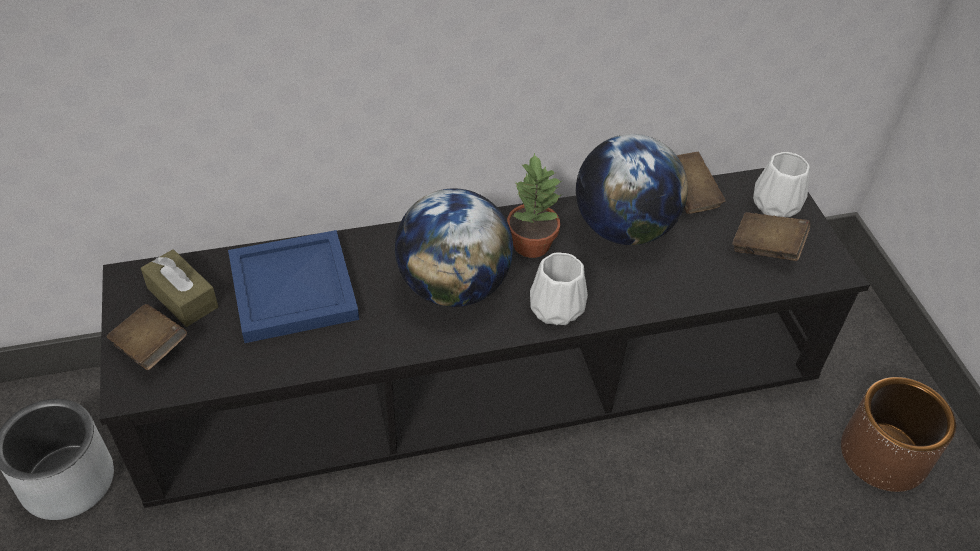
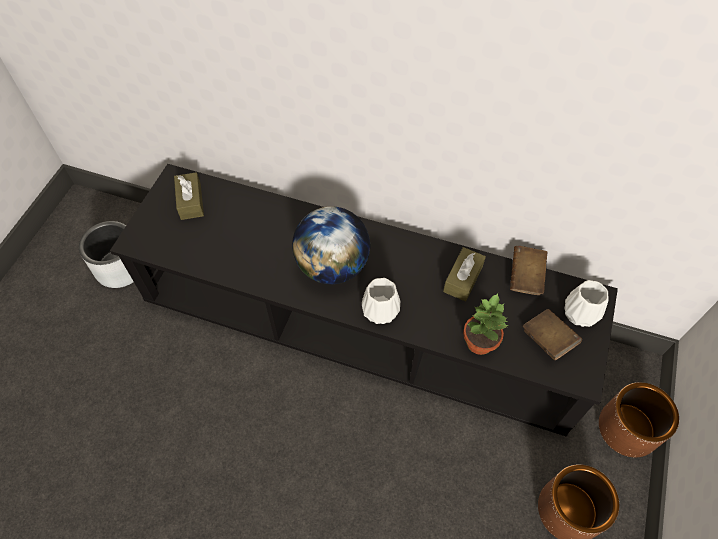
camera: 35 degrees right, 10 degrees up
(151, 348) = (157, 223): brown book -> none
(295, 290) = (248, 225): blue tray -> none
(530, 243) = (397, 261): potted plant -> potted plant (479, 341)
(623, 229) = (463, 279): globe -> brown tissue box
(870, 337) = (627, 429): none -> brown planter

